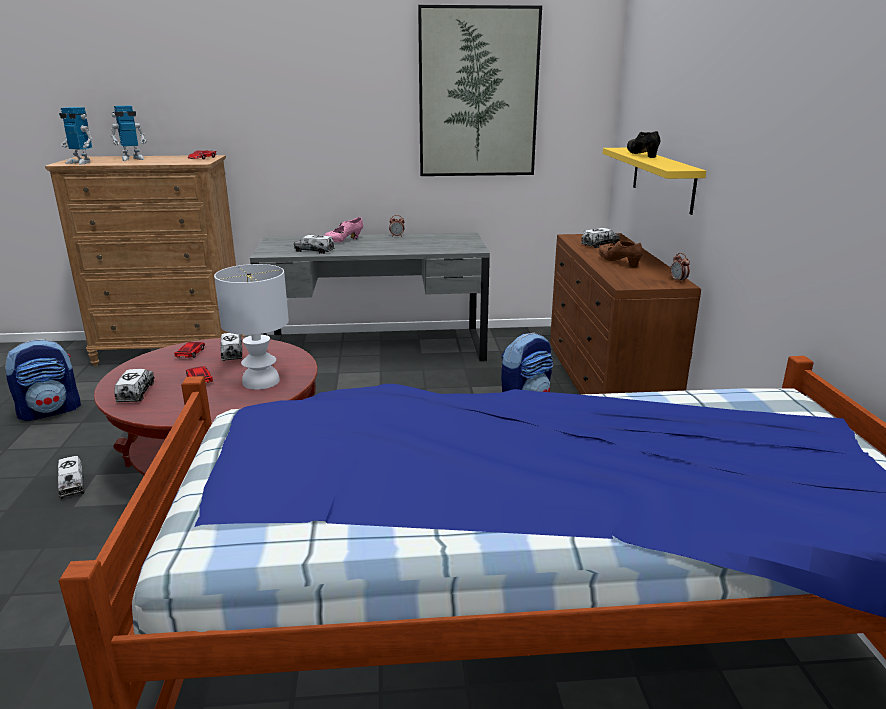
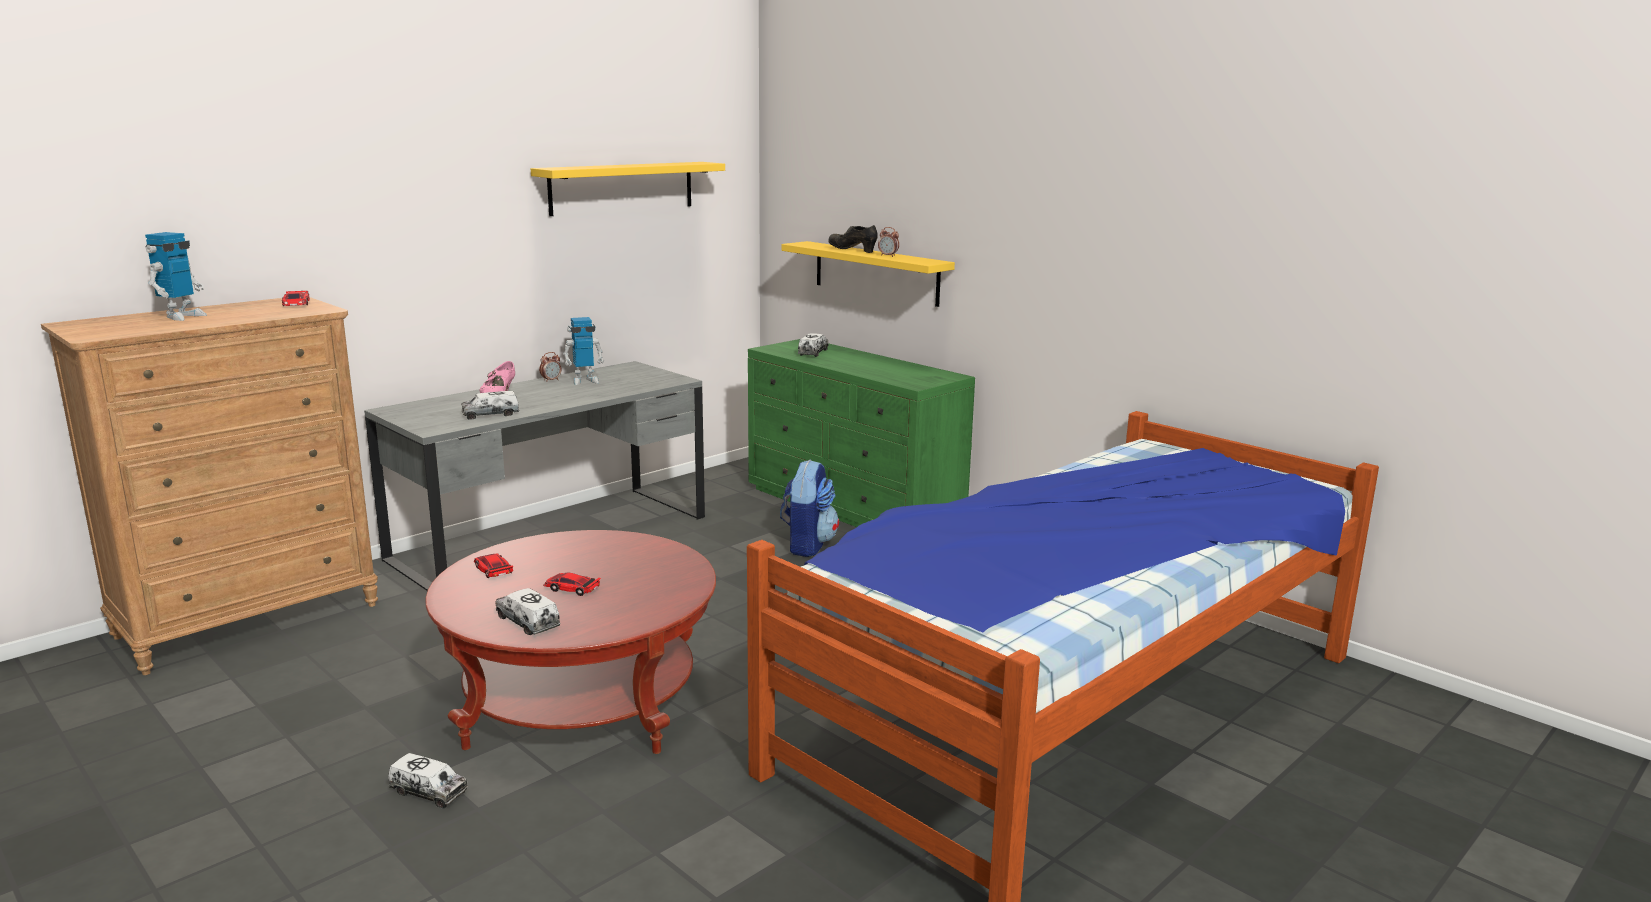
camera: 40 degrees left, 5 degrees down
(50, 411) = (200, 743): backpack -> none
(81, 163) = (120, 331): toy robot -> toy robot (585, 381)
(232, 353) = (548, 556): toy truck -> none
(262, 381) = (649, 569): white table lamp -> none
(478, 94) = (622, 187): picture -> yellow shelf
(606, 384) = (854, 507): brown dresser -> green dresser
(619, 263) = (868, 367): brown shoe -> none
(678, 281) = (948, 374): alarm clock -> alarm clock (888, 256)

